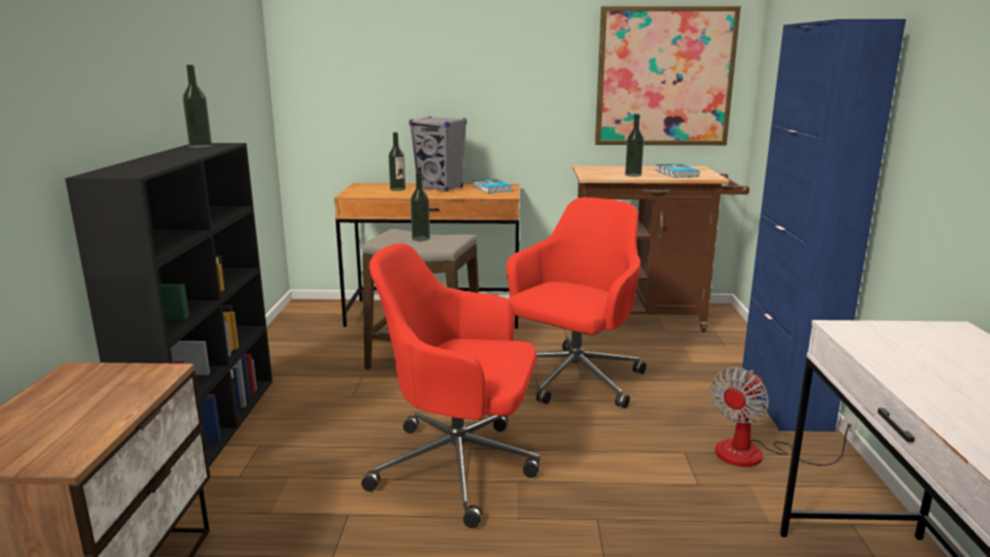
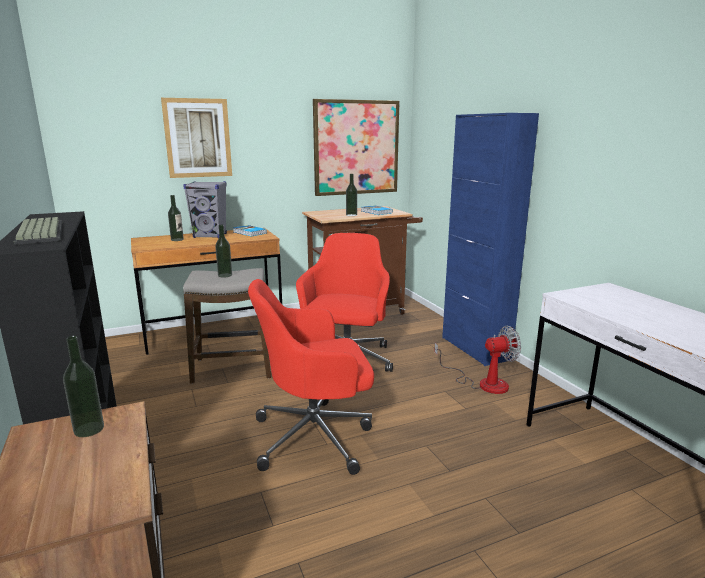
camera: 25 degrees left, 0 degrees up
(155, 161) = (38, 232): none -> keyboard
(200, 146) = (48, 217): bottle -> bottle (89, 429)
(440, 61) = (198, 138): none -> picture
(756, 455) = (483, 383): fan -> fan turned 120 degrees counterclockwise

